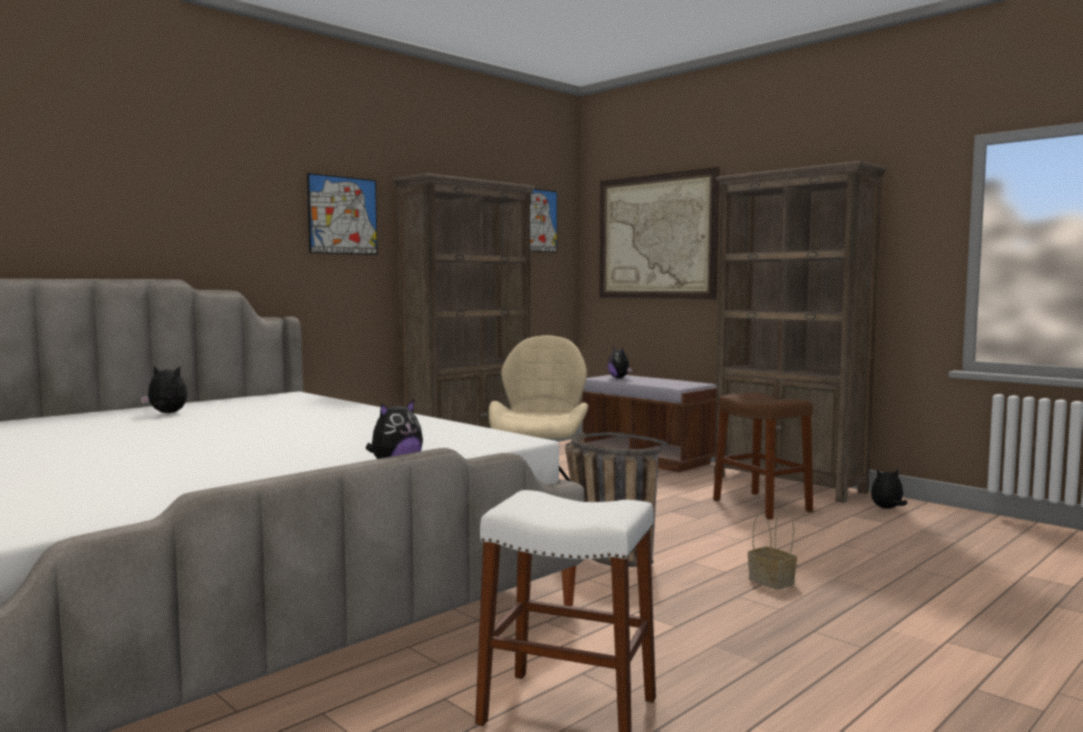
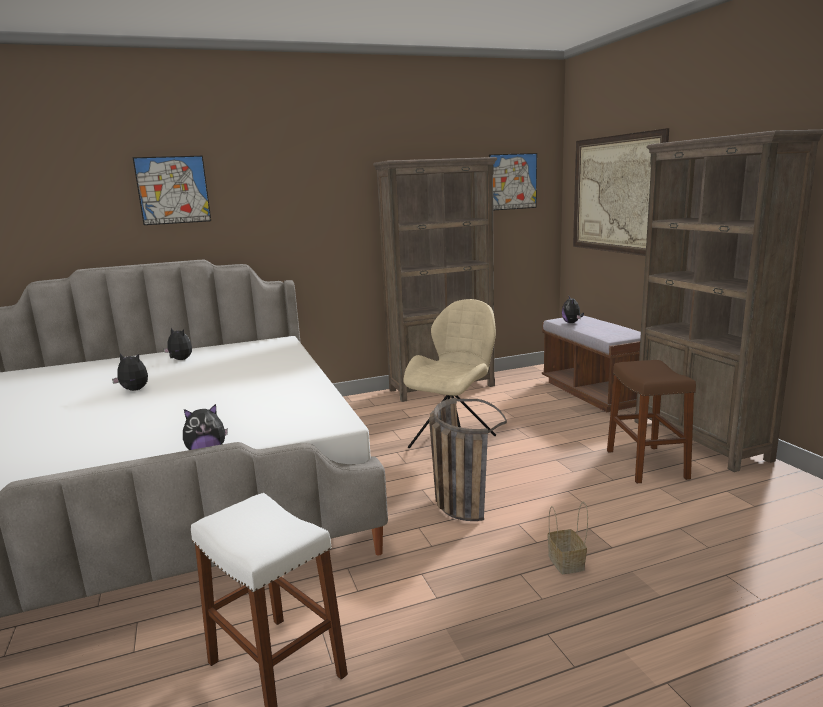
camera: 25 degrees right, 10 degrees up
(343, 215) = (331, 198): picture -> picture (173, 190)
(887, 509) = (775, 487): plush toy -> plush toy (133, 390)

